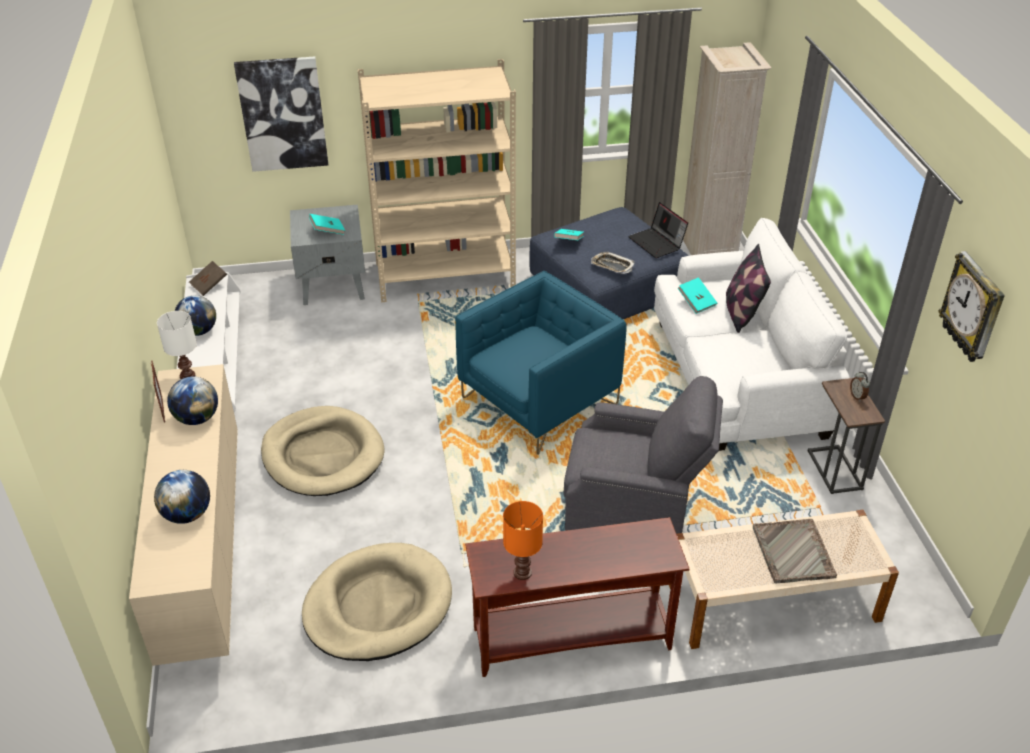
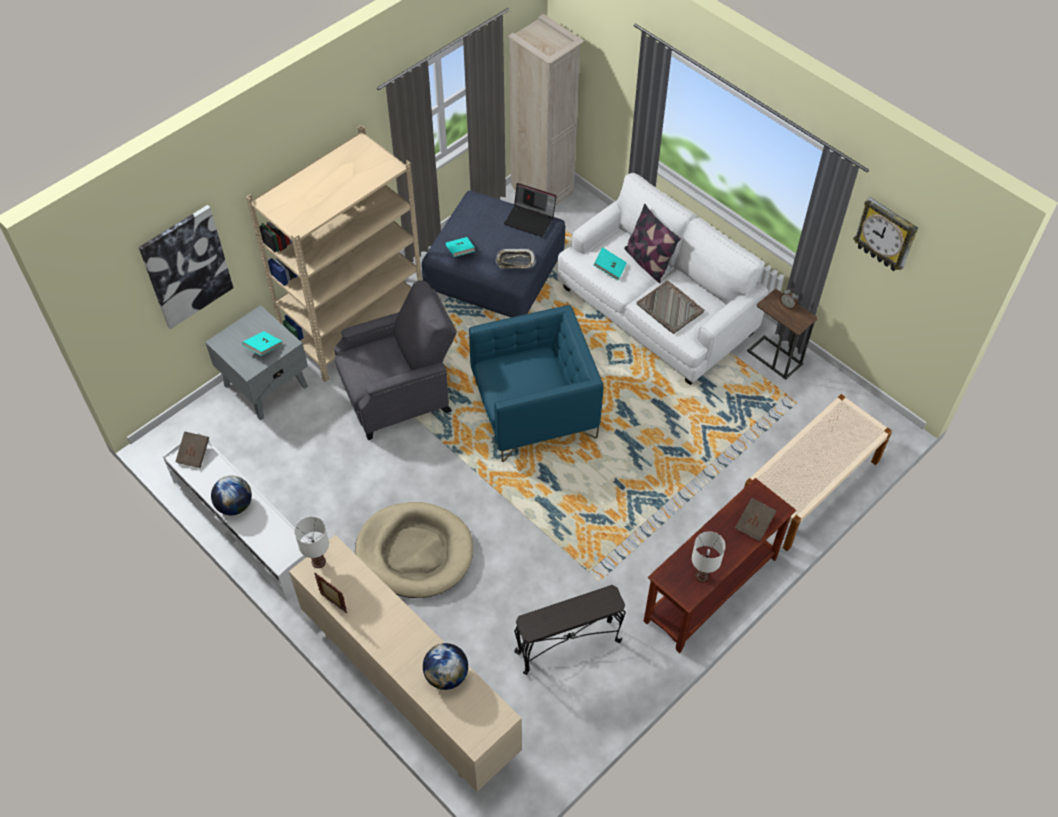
camera: 35 degrees left, 15 degrees up
(197, 418) = (367, 594): globe -> none
(378, 606) = (568, 647): beige dog bed -> black side table
(522, 573) = (702, 576): orange table lamp -> white table lamp
(539, 402) = (534, 411): blue armchair -> blue armchair turned 60 degrees clockwise
(627, 557) = (754, 524): none -> brown book
(634, 514) = (675, 470): grey armchair -> grey armchair (400, 394)
(793, 553) = (825, 453): grey tray -> grey tray (670, 308)

